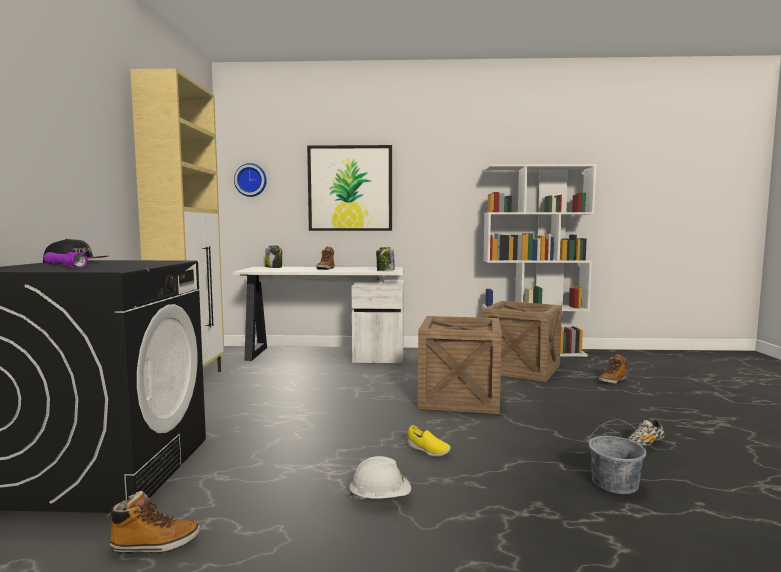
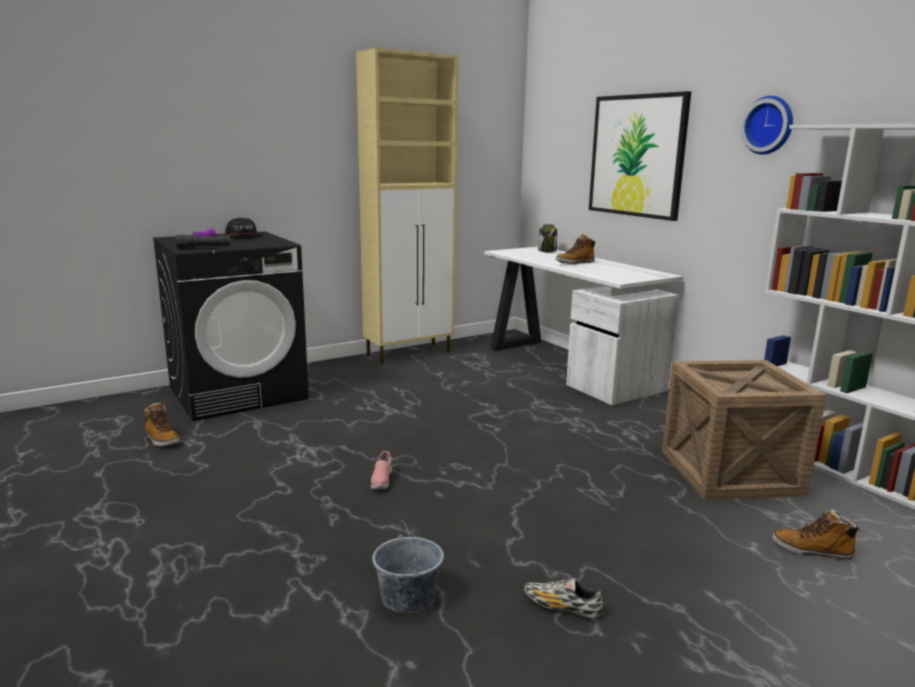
camera: 55 degrees right, 10 degrees up
(119, 268) = (204, 248): none -> black flashlight
(251, 180) = (548, 142): wall clock -> wall clock (769, 125)
(380, 498) = (272, 486): white hard hat -> none
(385, 271) = (614, 278): jar -> none
(427, 451) = (381, 481): yellow shoe -> pink shoe
(459, 397) = (546, 461): crate -> none

